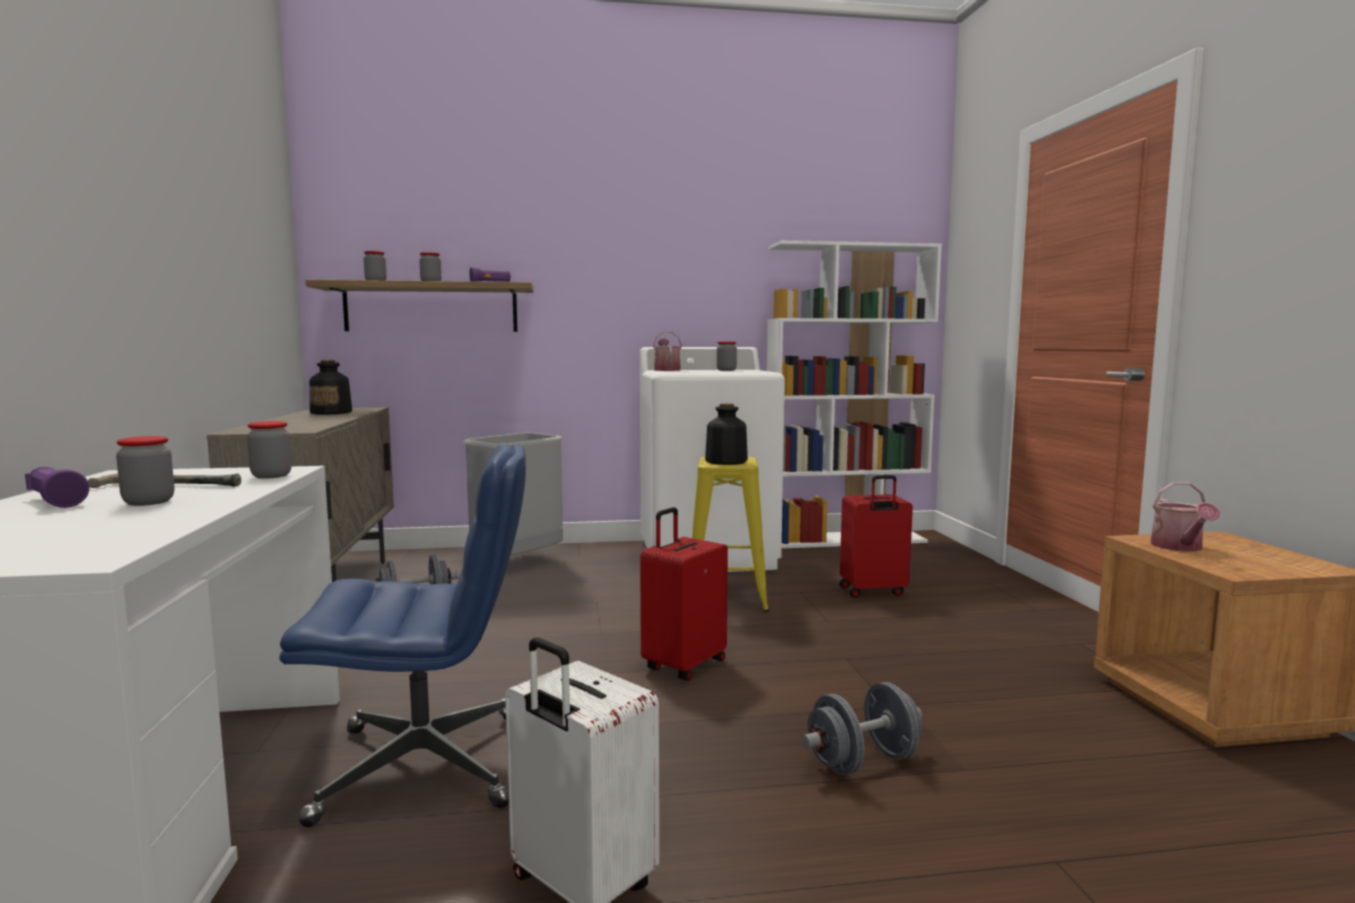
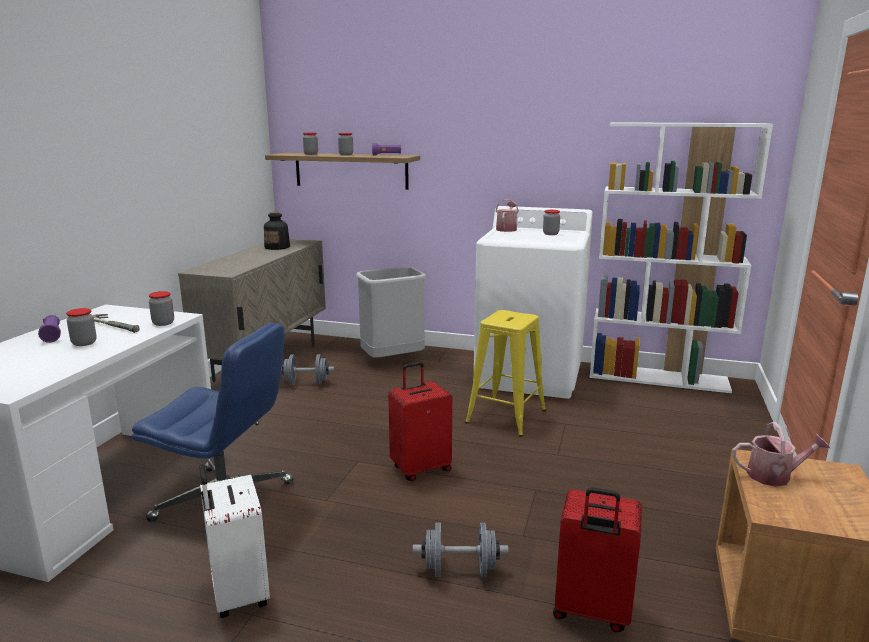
camera: 25 degrees right, 10 degrees up
(725, 461) = (506, 319): bottle -> none
(873, 591) = (623, 435): red suitcase -> red suitcase (591, 612)
(1179, 547) = (774, 476): watering can -> watering can turned 120 degrees counterclockwise

